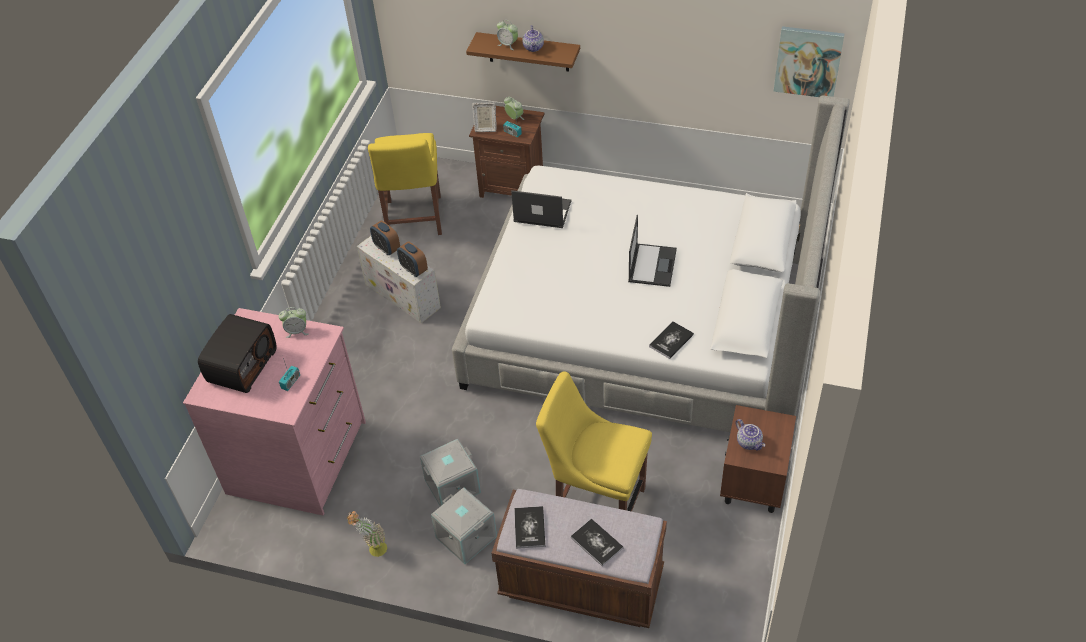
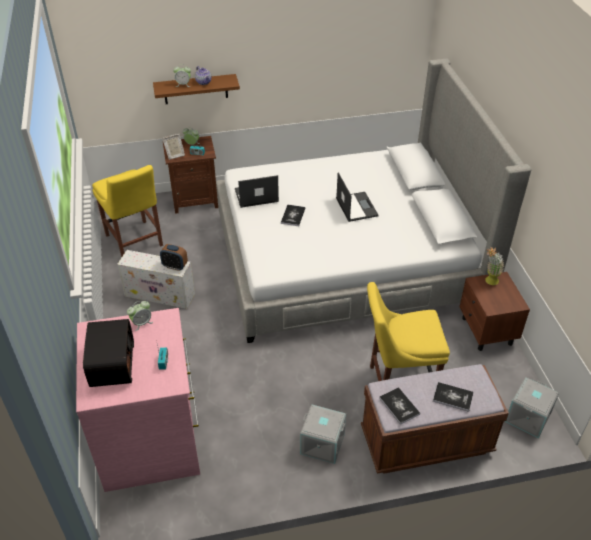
camera: 30 degrees left, 5 degrees down
(373, 549) = (257, 483): potted plant -> potted plant (489, 282)
(387, 248) = (143, 258): alarm clock -> none
(452, 487) = (288, 413): grey storage box -> grey storage box (528, 418)
(671, 340) = (404, 248): book -> book (293, 216)
(749, 442) = (492, 297): teapot -> none
(808, 61) = (397, 48): picture -> none

